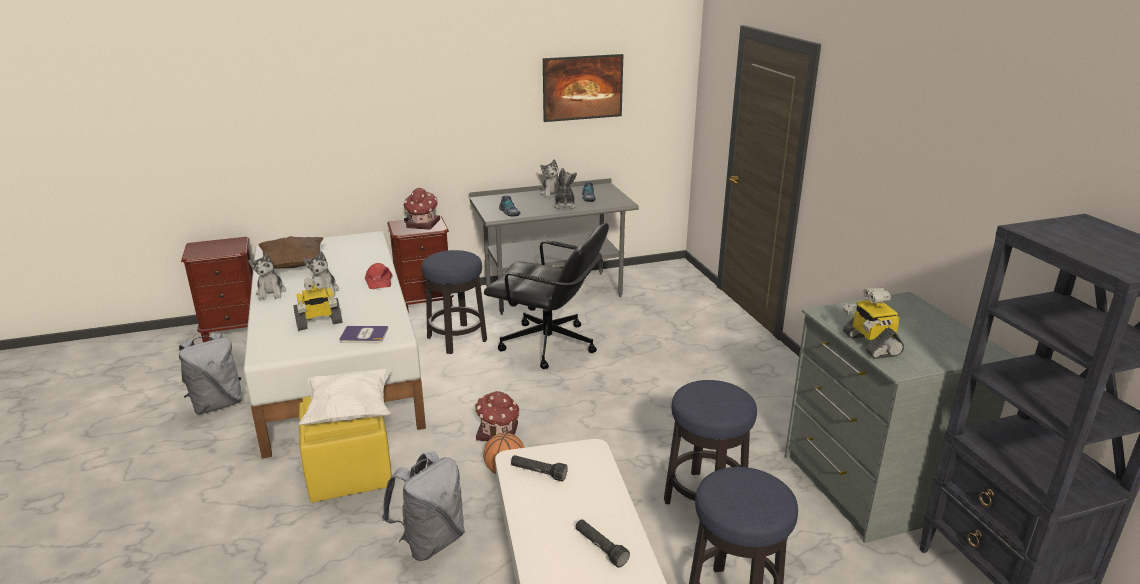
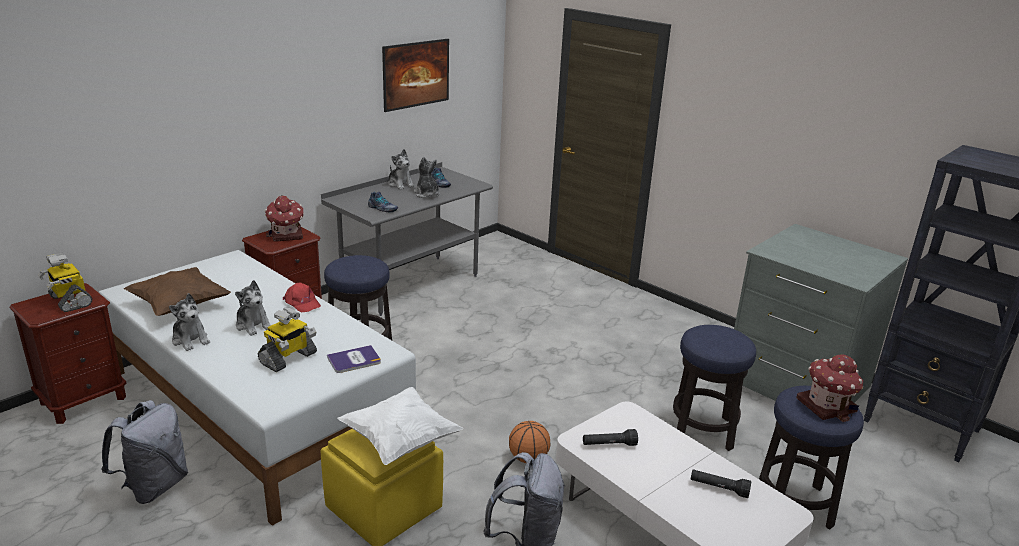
camera: 30 degrees left, 0 degrees up
(498, 433) = (488, 427): toy house -> toy house (827, 405)
(549, 345) = (455, 335): black office chair -> none
(870, 344) = (820, 268): toy robot -> toy robot (69, 301)

